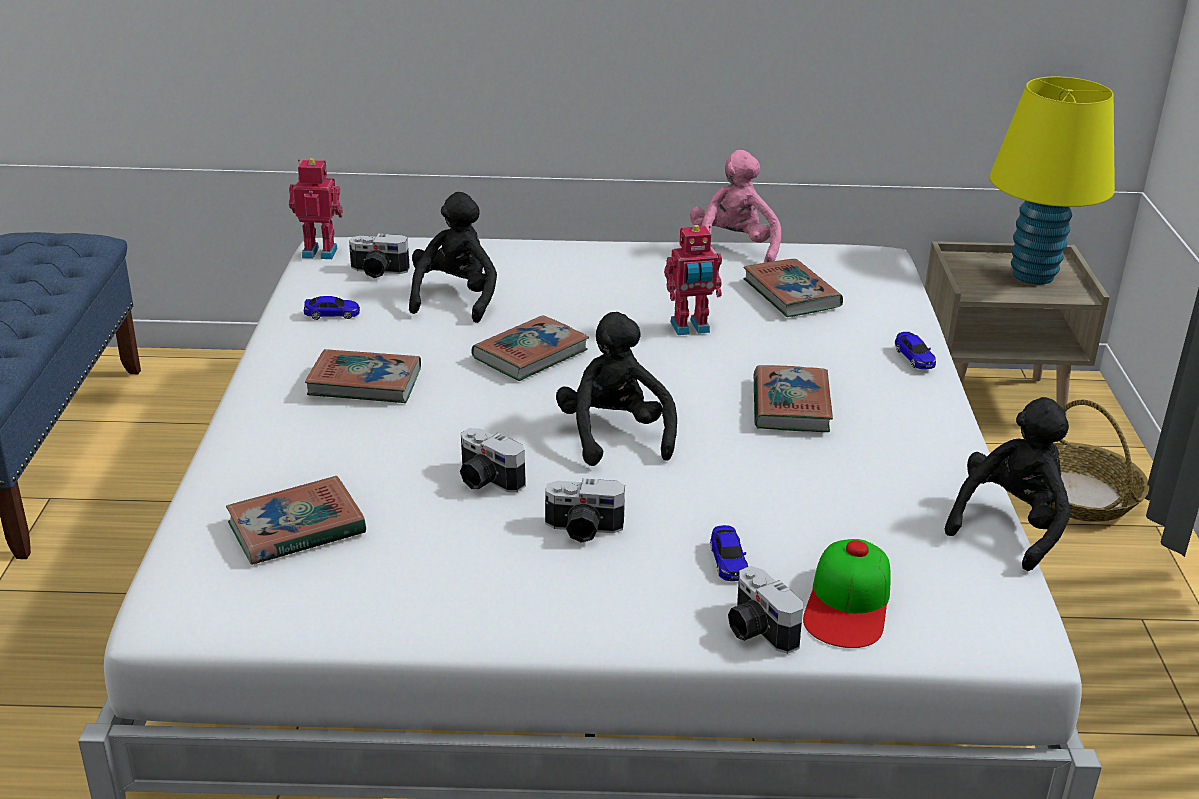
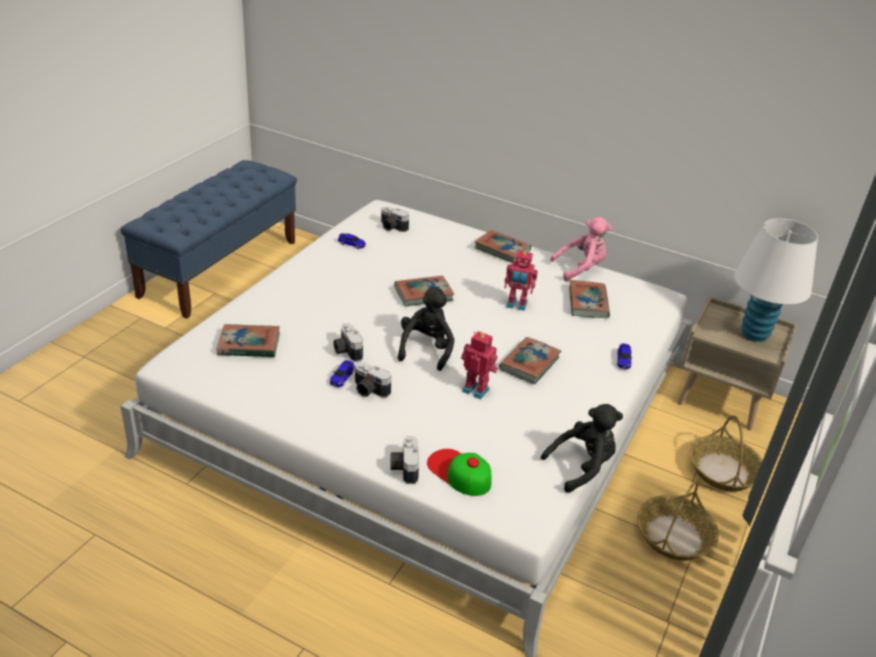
camera: 25 degrees right, 5 degrees up
(320, 251) = (374, 209): toy robot -> toy robot (476, 389)
(365, 383) = (335, 284): book -> book (502, 250)
(455, 298) = (416, 253): black plush toy -> none
(728, 561) = (422, 430): toy car -> toy car (342, 377)
(733, 251) = (580, 268): pink plush toy -> pink plush toy turned 45 degrees clockwise
(848, 603) = (459, 472): cap -> cap turned 90 degrees clockwise
(1033, 276) = (754, 335): yellow table lamp -> white table lamp
(1100, 610) = (673, 536): none -> basket

